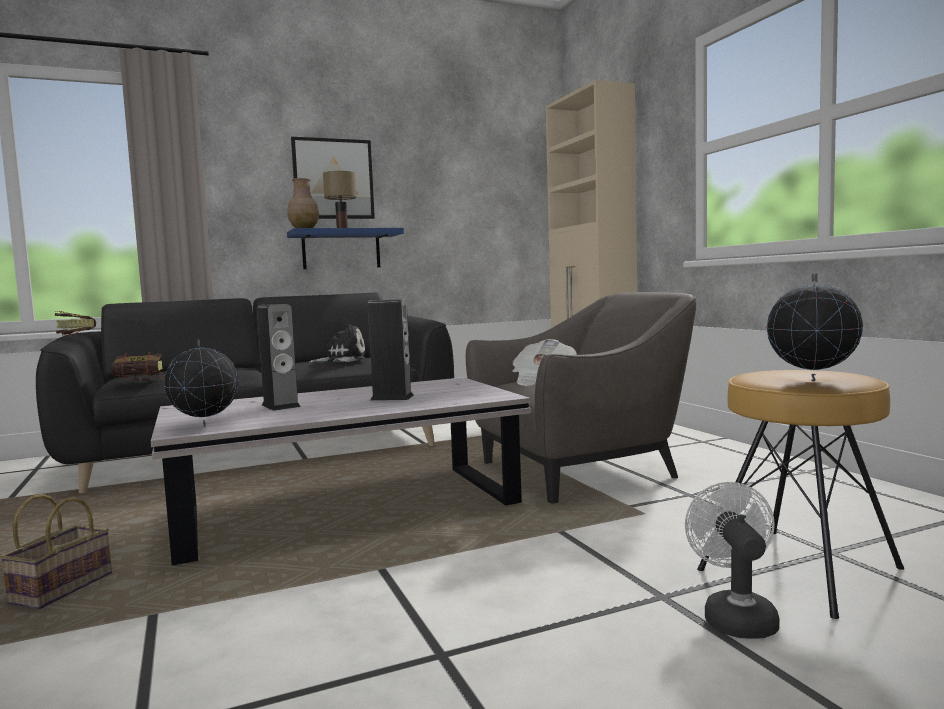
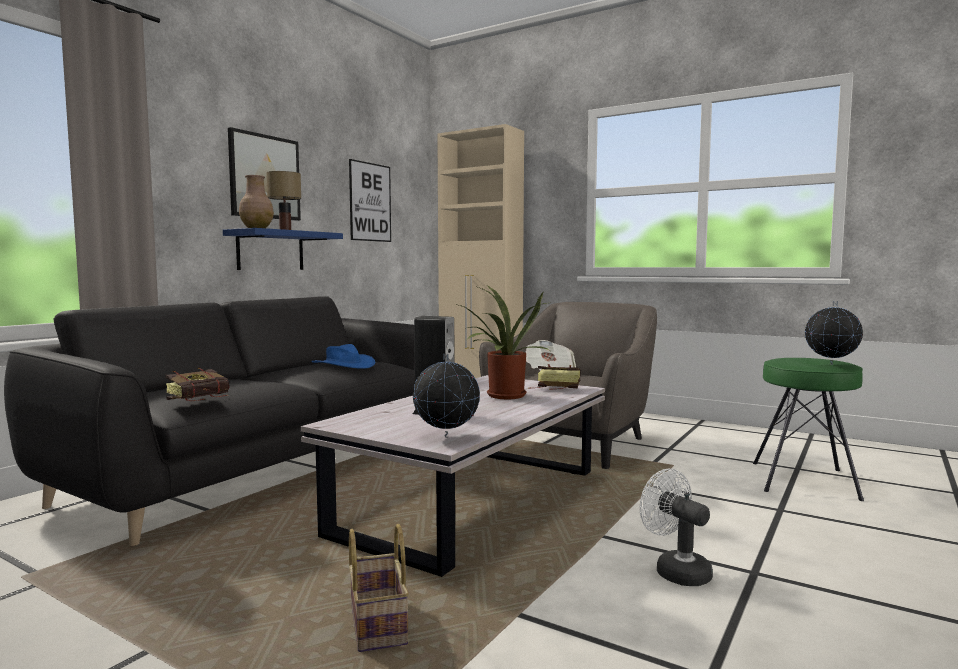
camera: 35 degrees left, 0 degrees up
(75, 336) = (79, 353): book -> book (554, 388)
(342, 359) = (343, 365): plush toy -> blue hat
(392, 397) = (503, 396): speaker -> potted plant
(470, 193) = (370, 202): none -> picture
(735, 616) = (828, 510): white fan -> white fan (675, 570)
(801, 569) = (804, 480): brown stool -> green stool

